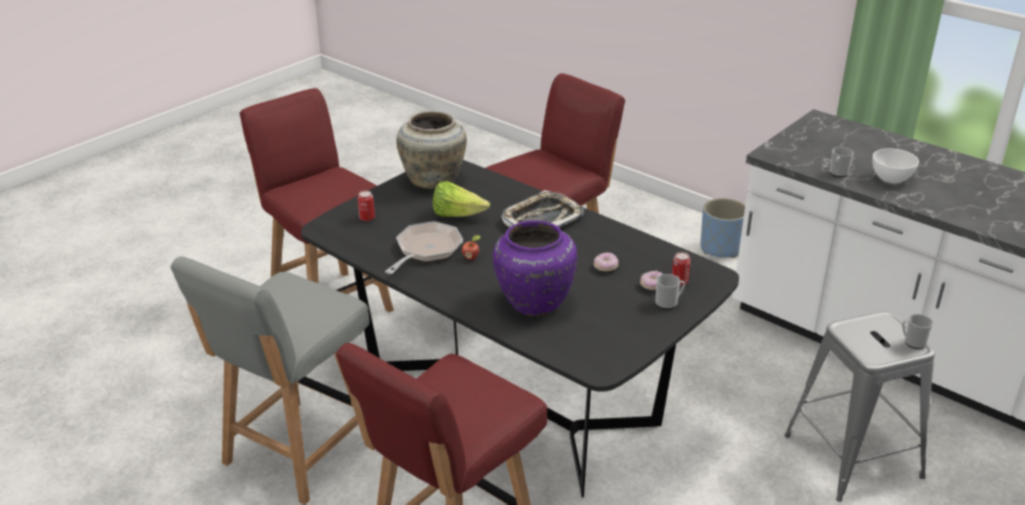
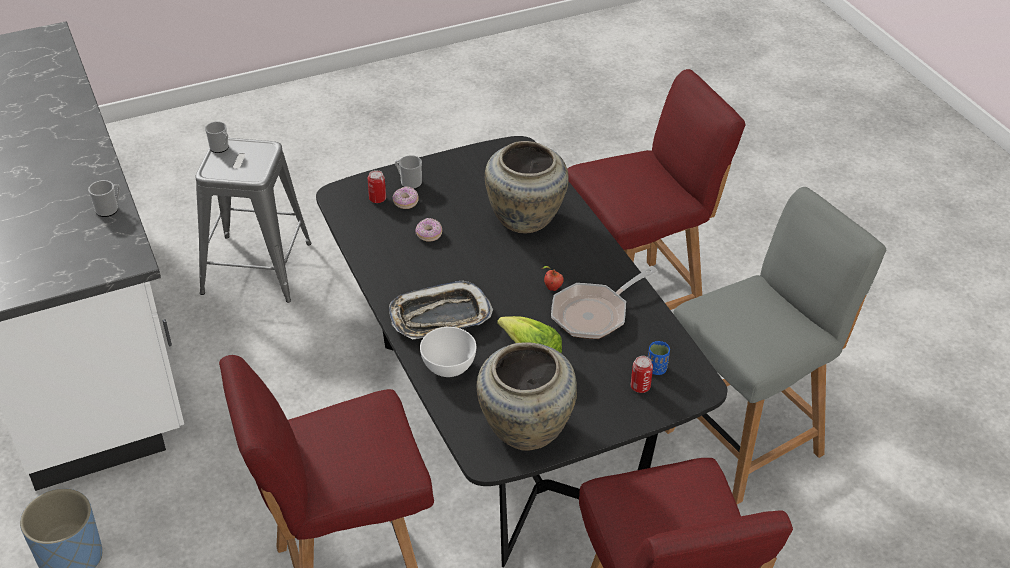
camera: 155 degrees left, 10 degrees up
(359, 230) = (656, 369): none -> blue cup
(534, 301) = (525, 220): purple vase -> beige vase
(891, 179) = (71, 185): white bowl -> white bowl (449, 367)

